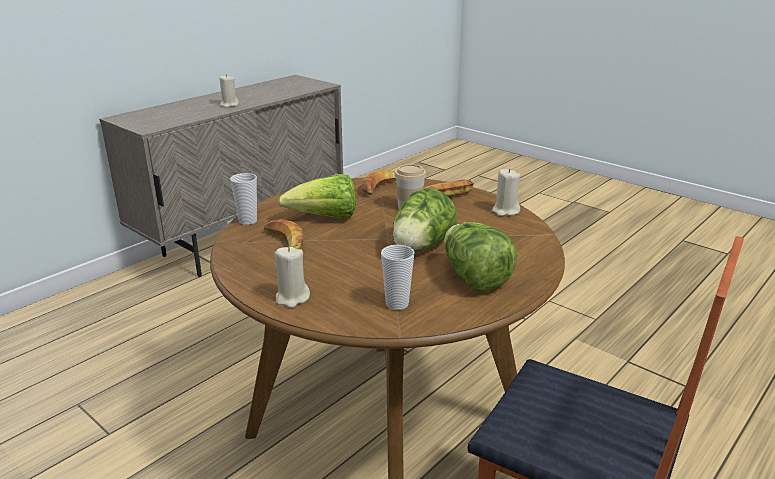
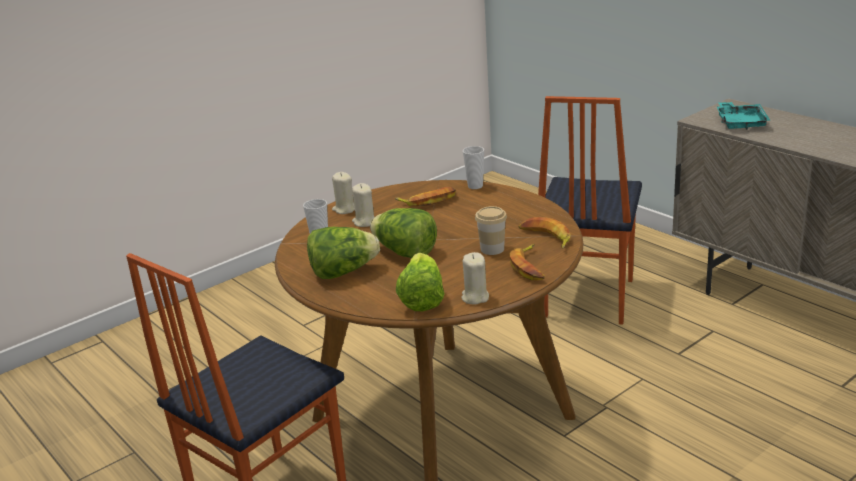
camera: 100 degrees right, 0 degrees up
(170, 117) = (740, 123): none -> turquoise tray
(179, 338) = (586, 298): none -> chair
(229, 105) = (807, 142): beige candle -> beige candle (364, 222)
(325, 218) = (474, 214): lettuce -> lettuce (421, 299)

